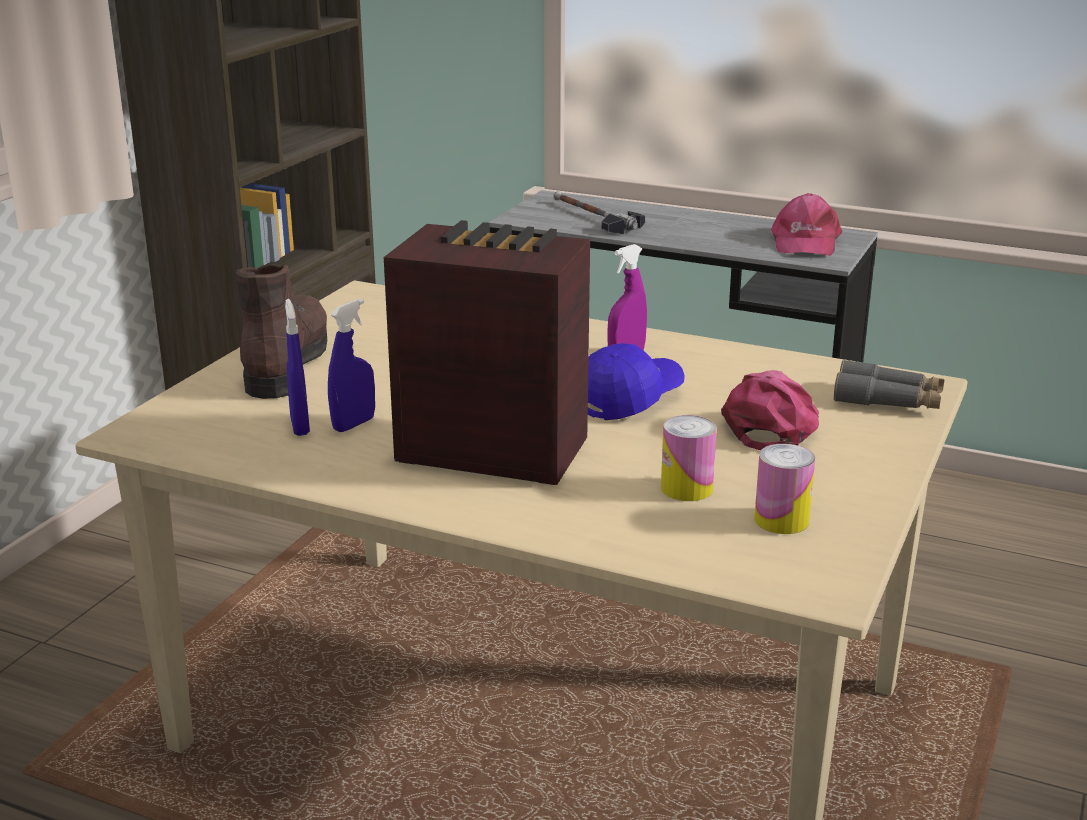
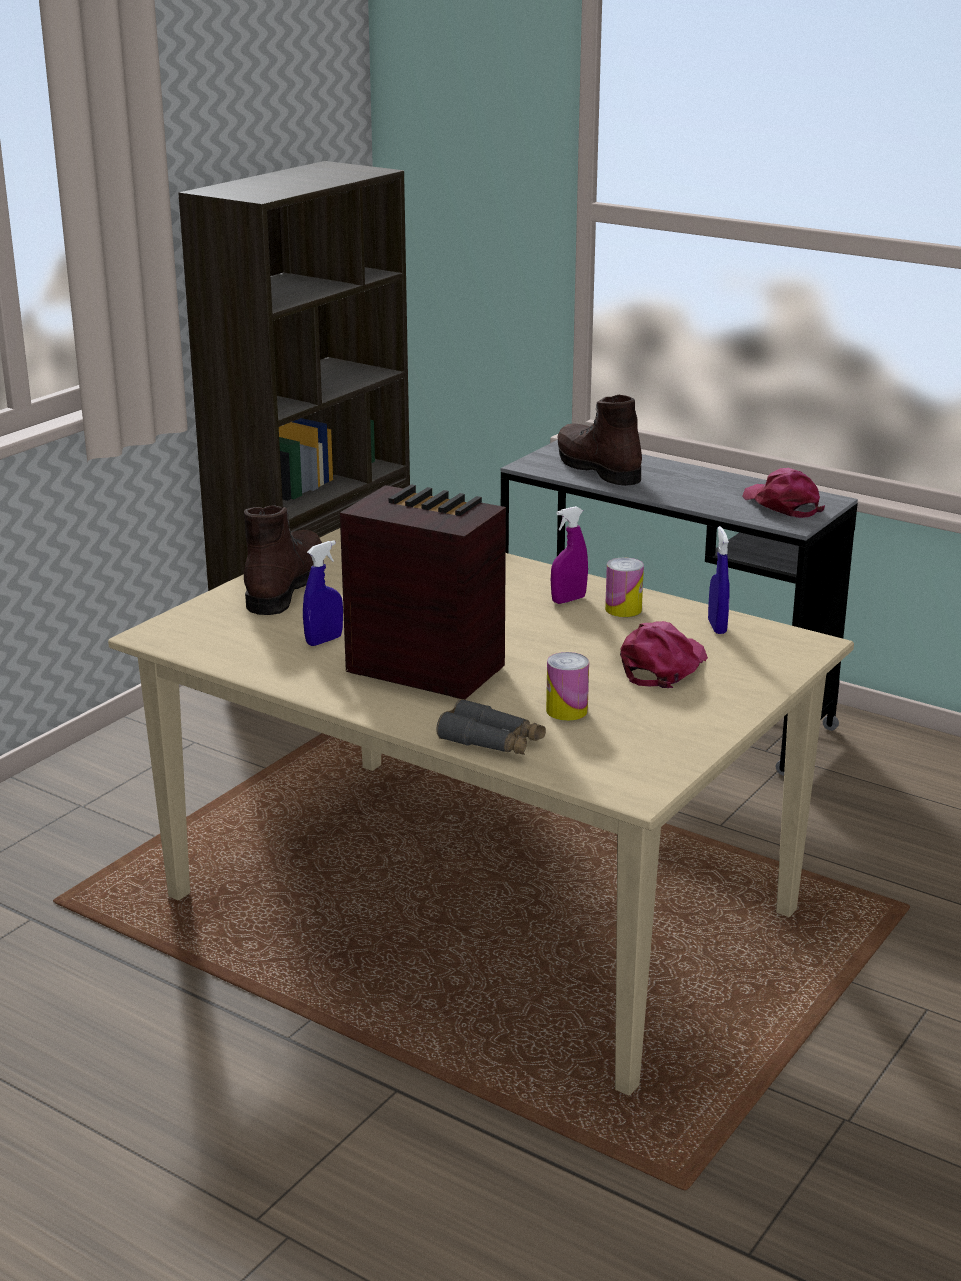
camera: 10 degrees right, 0 degrees up
(300, 426) = (281, 639): blue spray bottle -> blue spray bottle (717, 627)
(592, 217) = (597, 468): hammer -> brown boot
(629, 399) = (554, 637): blue cap -> none
(781, 520) = (629, 740): can -> can (623, 609)
(804, 242) = (782, 504): pink cap -> pink cap turned 135 degrees clockwise
(887, 400) = (772, 654): grey binoculars -> grey binoculars (492, 741)

